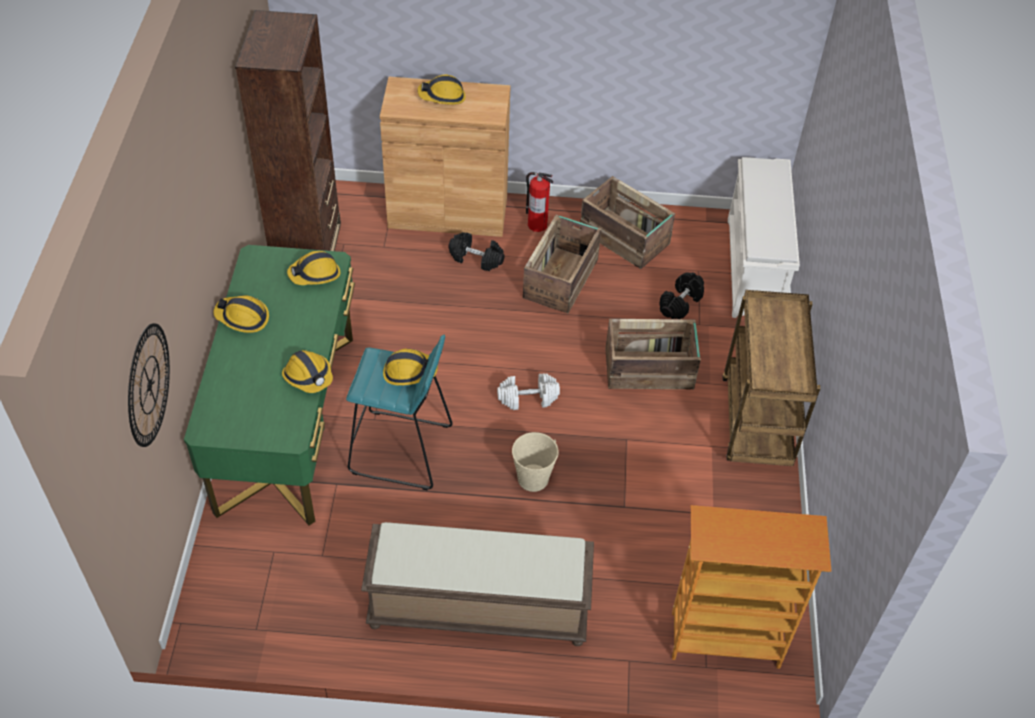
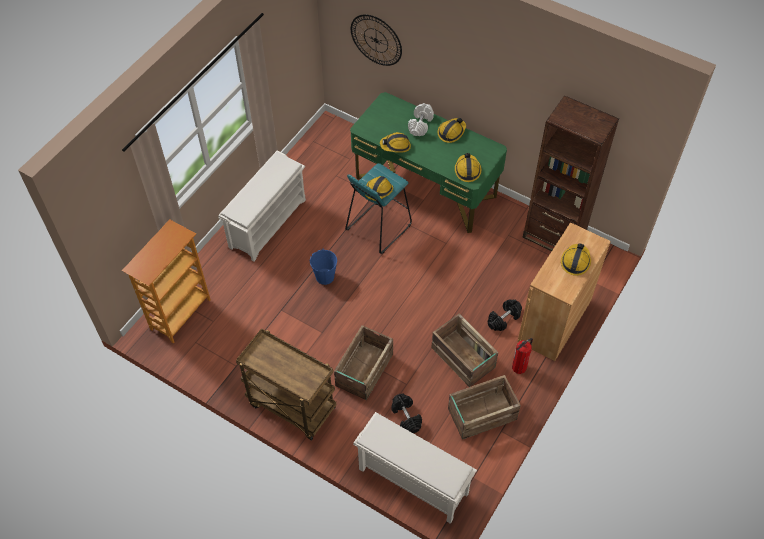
camera: 120 degrees right, 5 degrees up
(477, 608) = (268, 223): brown bench -> white shoe rack
(528, 398) = (378, 298): white dumbbell -> white dumbbell (420, 124)
(532, 478) = (325, 276): beige bucket -> blue bucket

